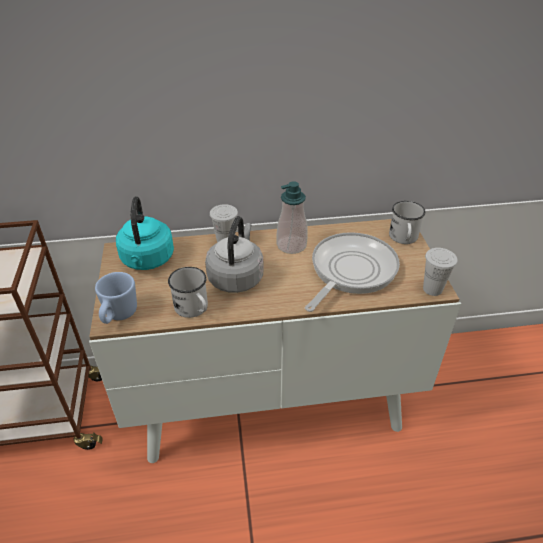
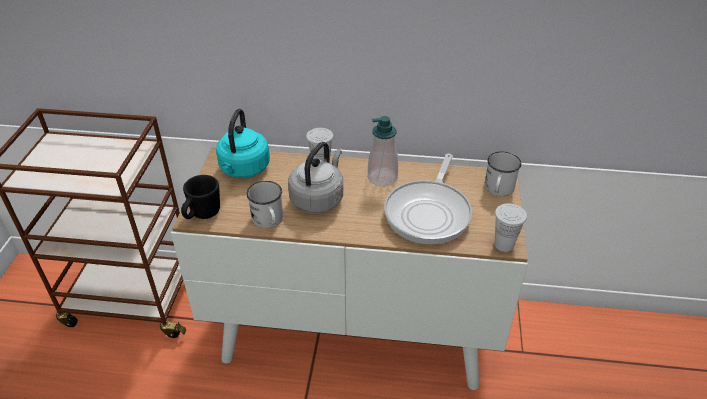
camera: 15 degrees right, 0 degrees up
(118, 316) = (202, 215): blue mug -> black mug
(350, 271) = (429, 212): frying pan -> frying pan turned 150 degrees clockwise

